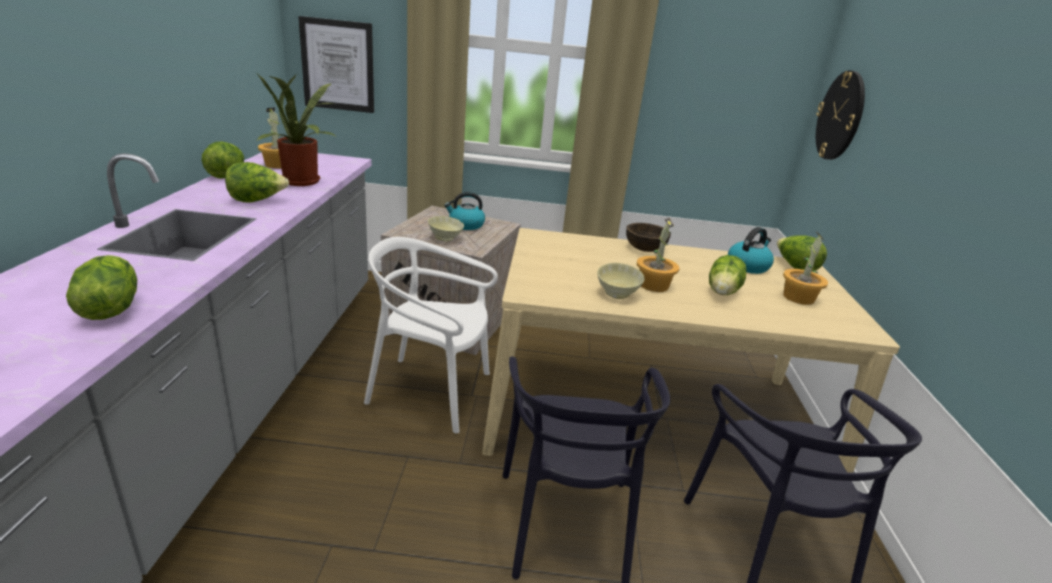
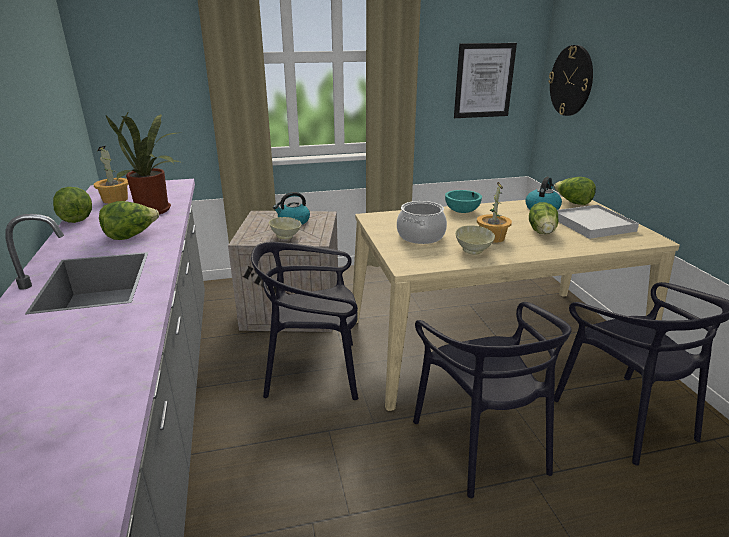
camera: 15 degrees left, 0 degrees up
(109, 309) = (100, 364): lettuce -> none
(338, 65) = (136, 96): picture -> picture (484, 81)
(430, 391) = (313, 372): white chair -> black chair
(570, 265) = (420, 236): none -> cooking pot
(644, 249) = (462, 211): brown bowl -> turquoise bowl
(798, 297) = (592, 224): potted plant -> white tray

